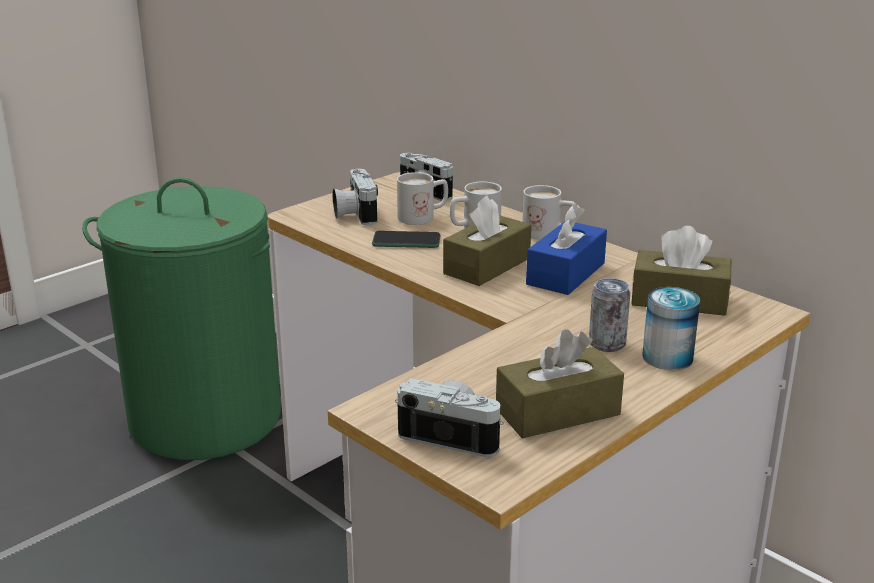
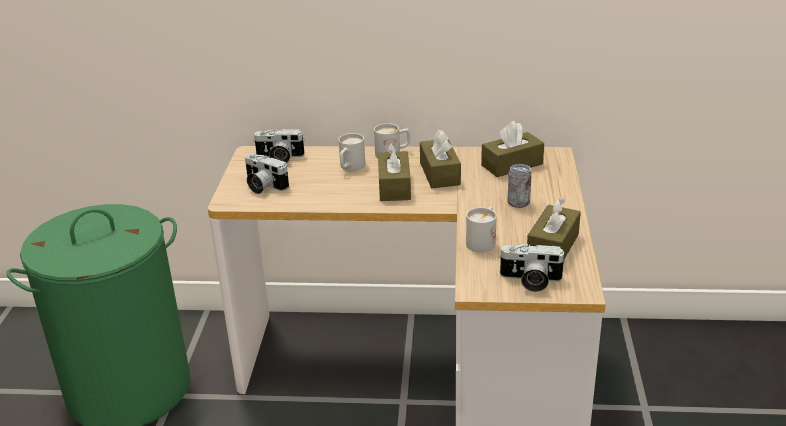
camera: 40 degrees left, 5 degrees up
(406, 241) = (325, 190): phone -> none
(423, 217) = (307, 171): white mug -> white mug (483, 241)
(453, 435) = (530, 281): camera -> camera turned 150 degrees counterclockwise
(565, 274) = (439, 173): blue tissue box -> brown tissue box
(667, 357) = (552, 197): can -> none

